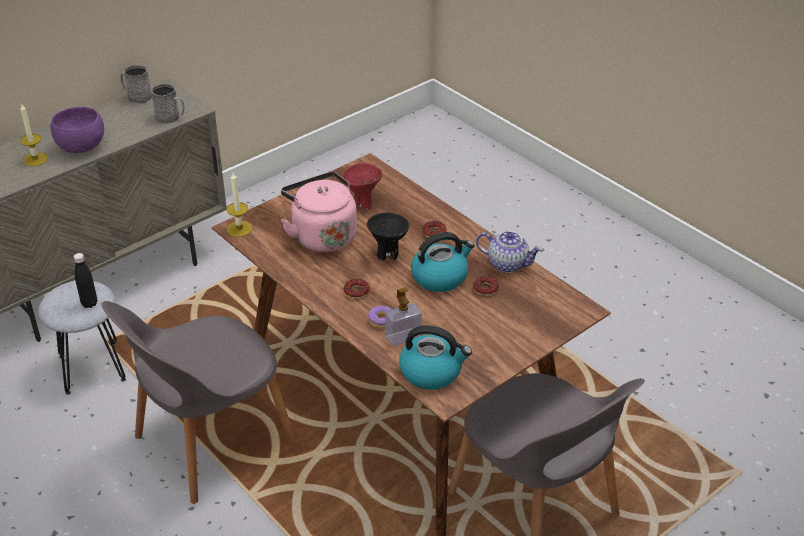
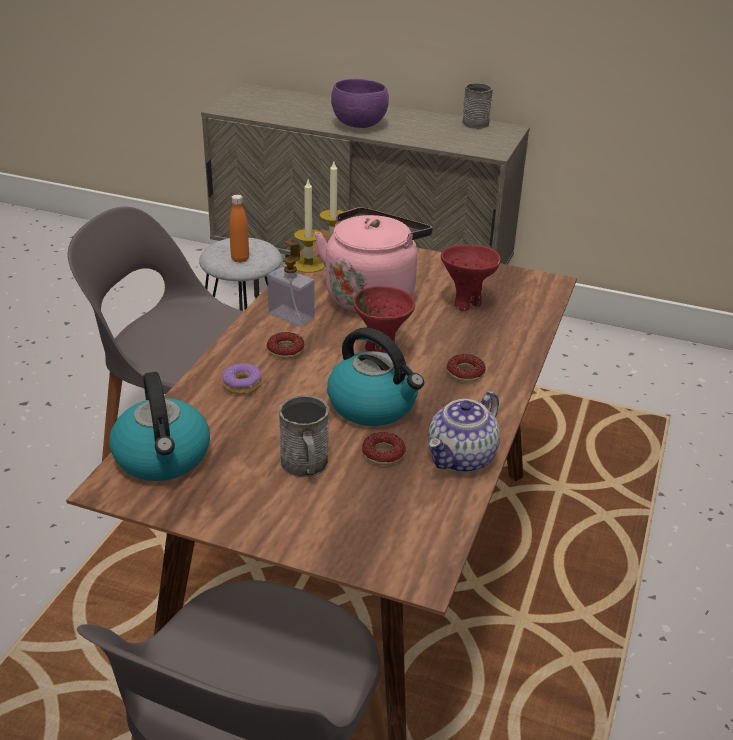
camera: 60 degrees right, 5 degrees down
(35, 159) = (318, 114): candle -> candle (308, 264)
(89, 303) = (240, 259): black bottle -> orange bottle
(171, 117) = (462, 145): grey mug -> grey mug (306, 466)
(387, 255) = (381, 350): black bowl -> red bowl
(403, 337) = (220, 412): soap dispenser -> soap dispenser (291, 316)
(508, 264) = (462, 458): teapot -> teapot turned 45 degrees clockwise

